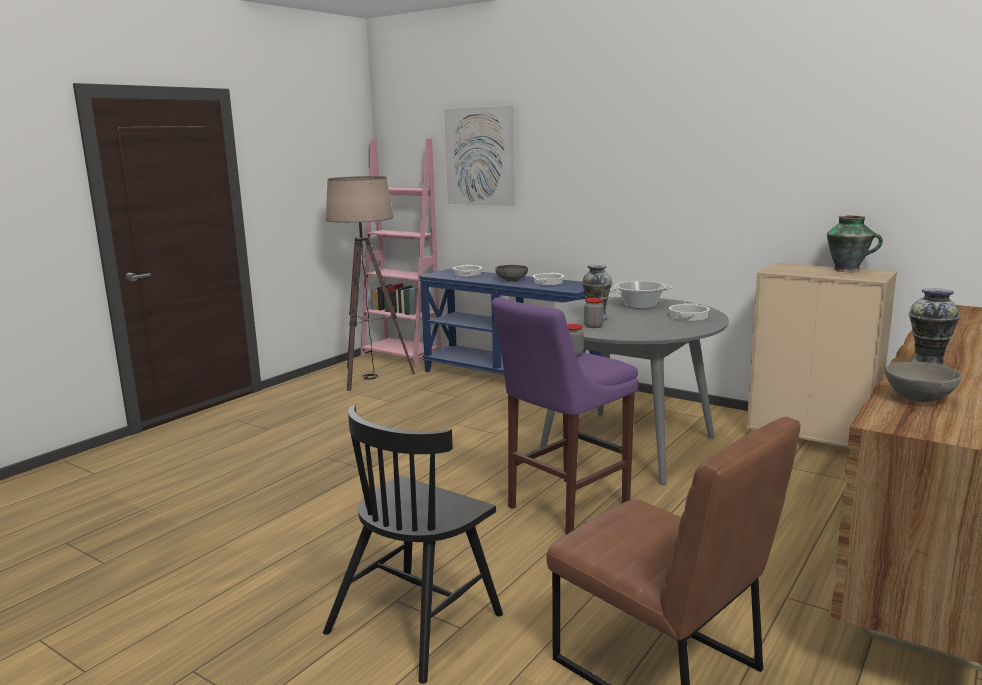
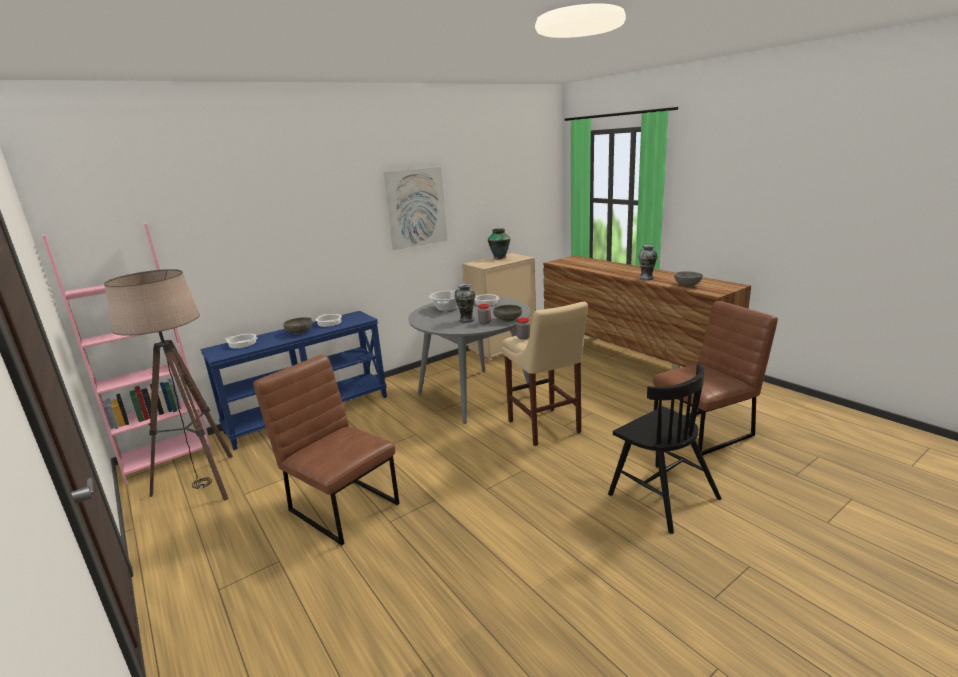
camera: 70 degrees left, 5 degrees up
(348, 432) = (342, 505): none -> brown chair
(479, 156) = (215, 233): picture -> picture (416, 207)
(563, 508) = (545, 428): purple stool -> beige stool
(617, 333) = (507, 320): none -> grey bowl

